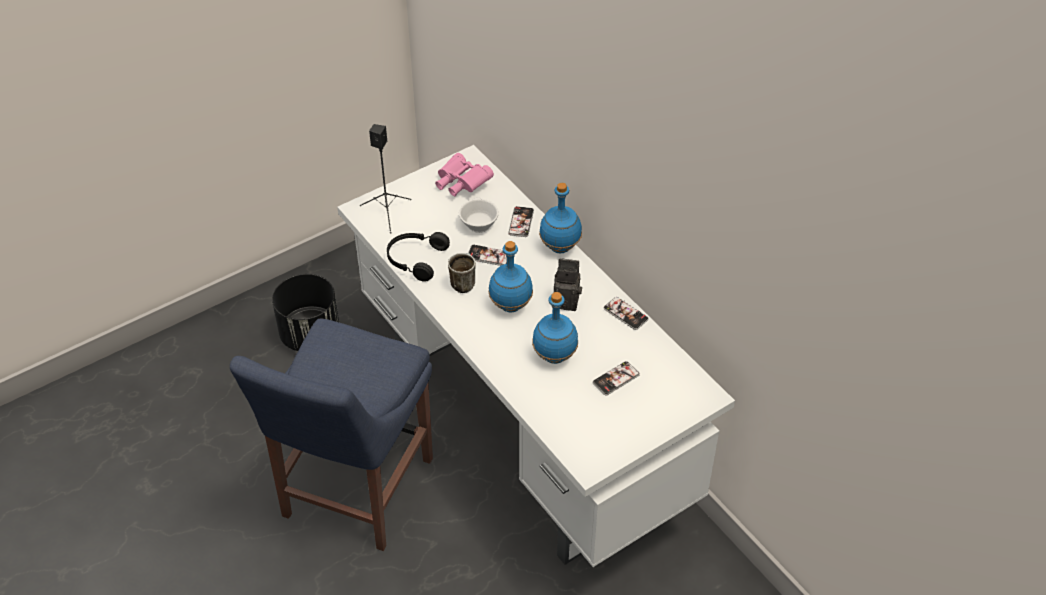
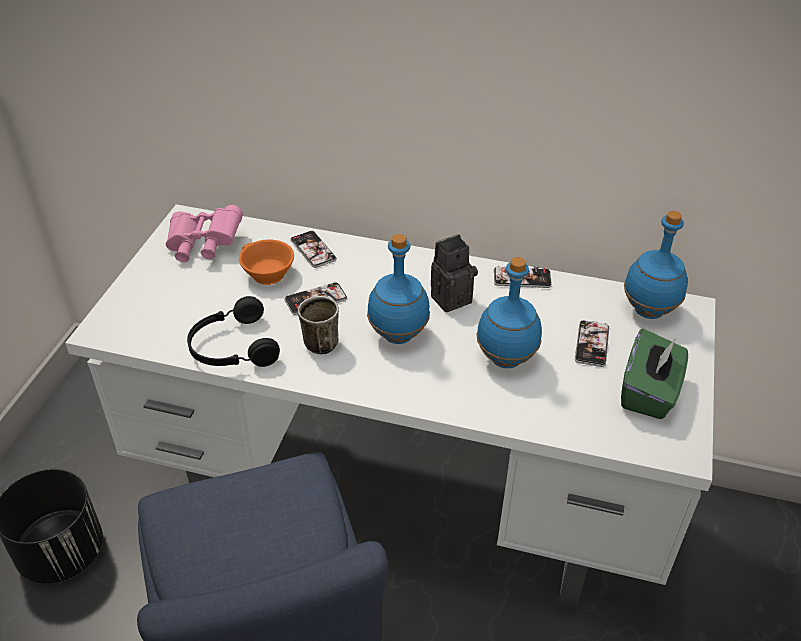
camera: 40 degrees left, 5 degrees down
(387, 212) = (141, 315): black speaker -> none
(477, 223) = (265, 274): white cup -> orange cup
(559, 246) = (381, 252): blue bottle -> blue bottle (647, 310)
(612, 425) = (649, 392): none -> green tissue box

